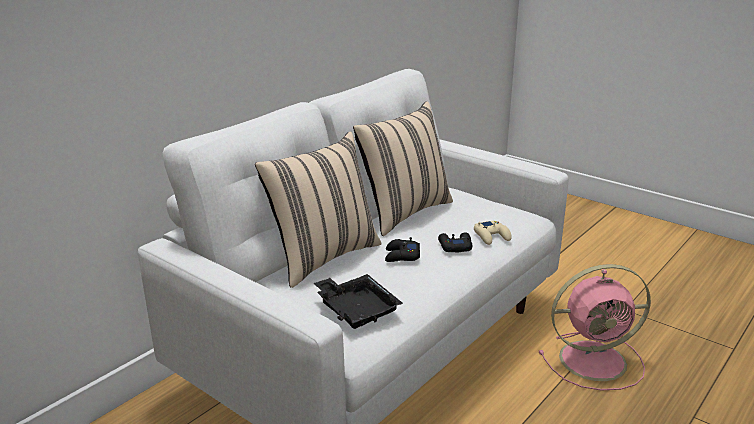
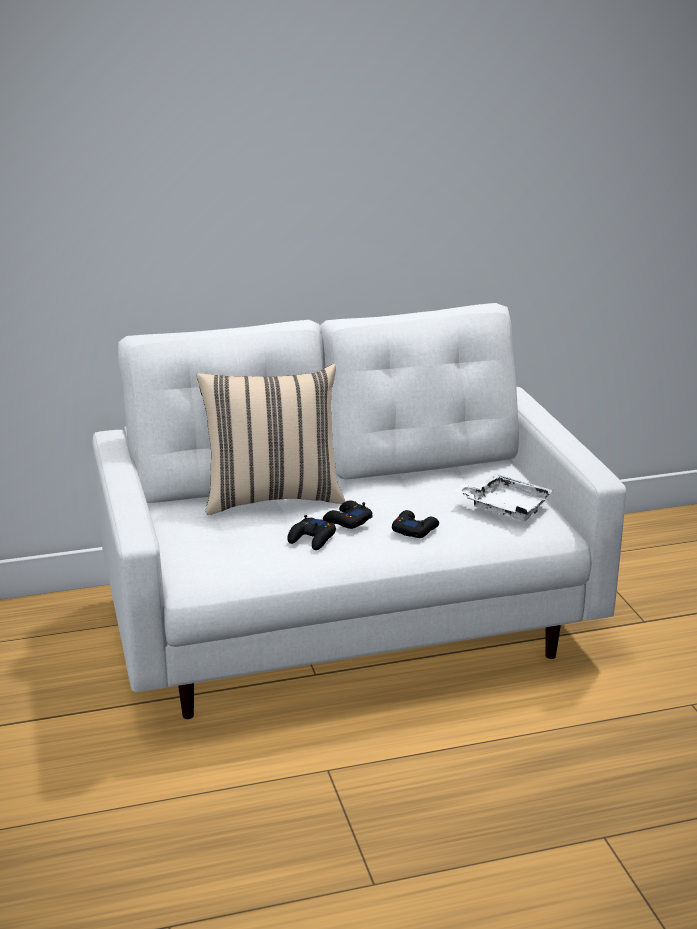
camera: 35 degrees right, 0 degrees up
(356, 309) = (234, 552): black tray -> none
(398, 277) = (312, 539): none -> black game controller
(403, 212) = (417, 479): beige pillow -> none
(485, 213) = (505, 507): none -> white tray
(492, 236) = (471, 533): beige game controller -> none
(595, 360) = (569, 738): pink fan -> none

